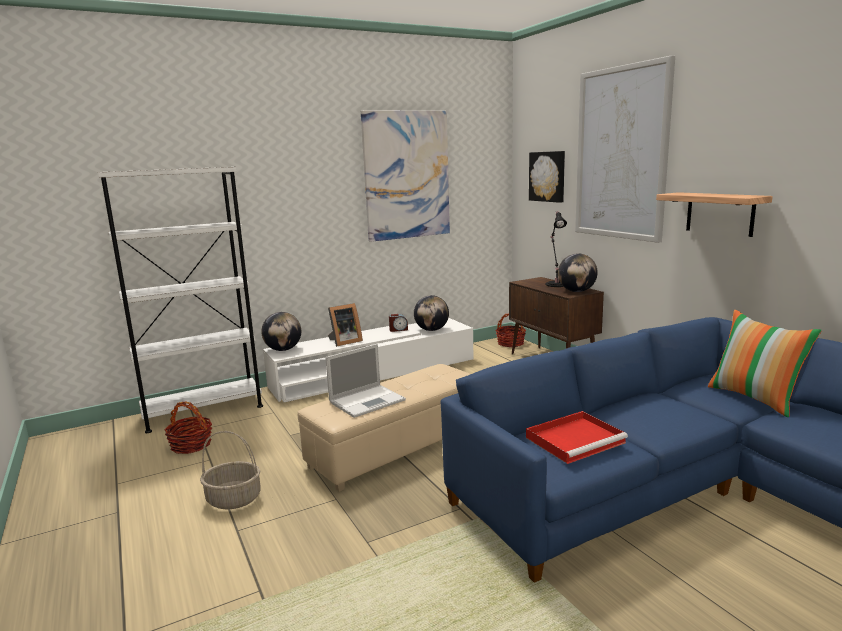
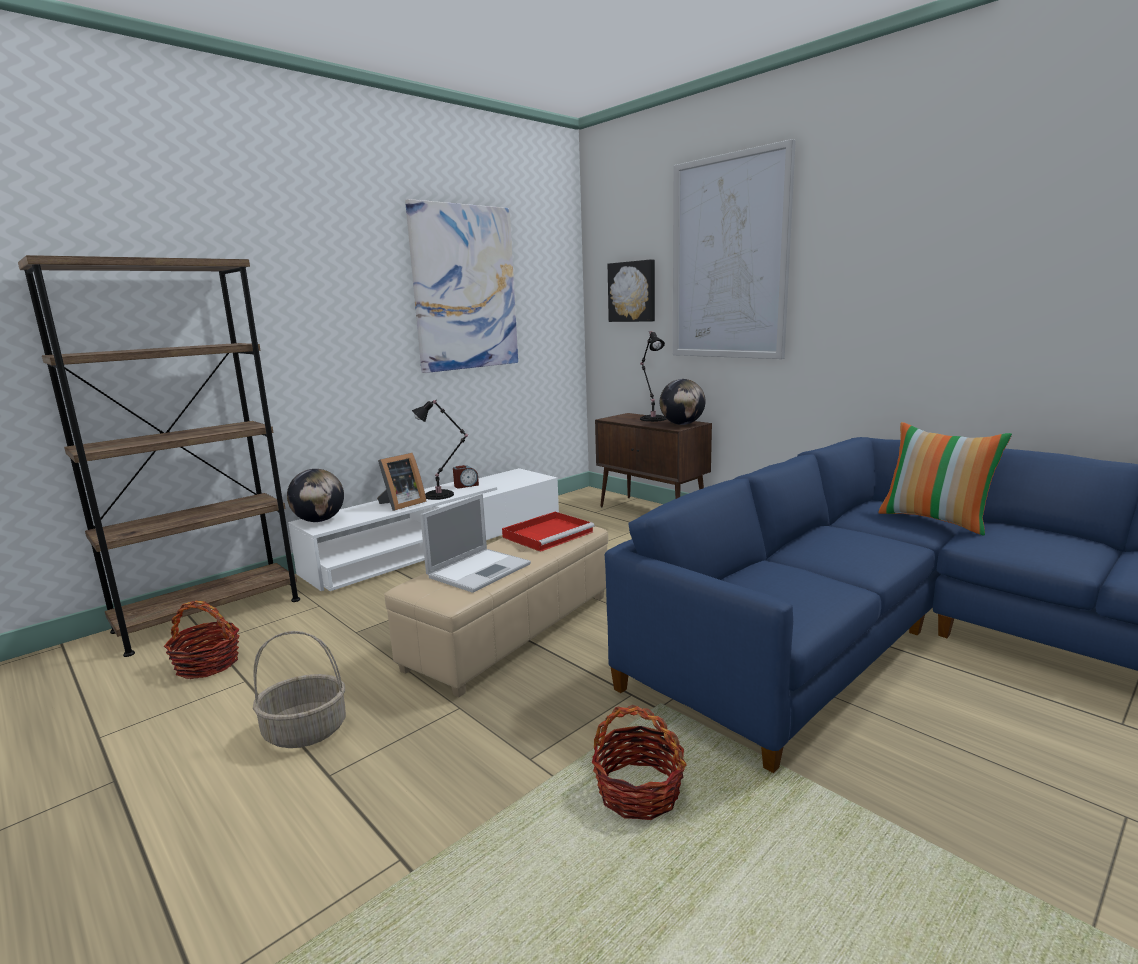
camera: 15 degrees left, 0 degrees up
(203, 410) = (209, 615): white bookcase -> brown bookcase
(376, 336) = (441, 495): none -> black table lamp
(431, 330) = (508, 483): globe -> none
(510, 343) = (593, 496): basket -> basket (638, 791)
(576, 439) = (783, 584): red tray -> red tray (549, 534)
(720, 213) = (856, 320): shelf -> none

